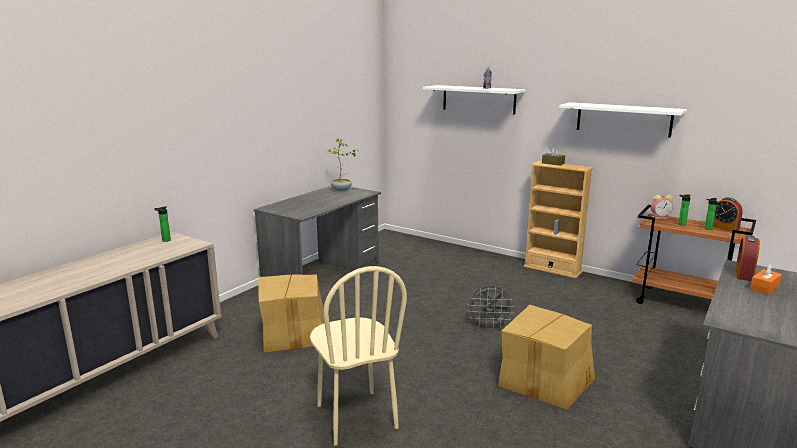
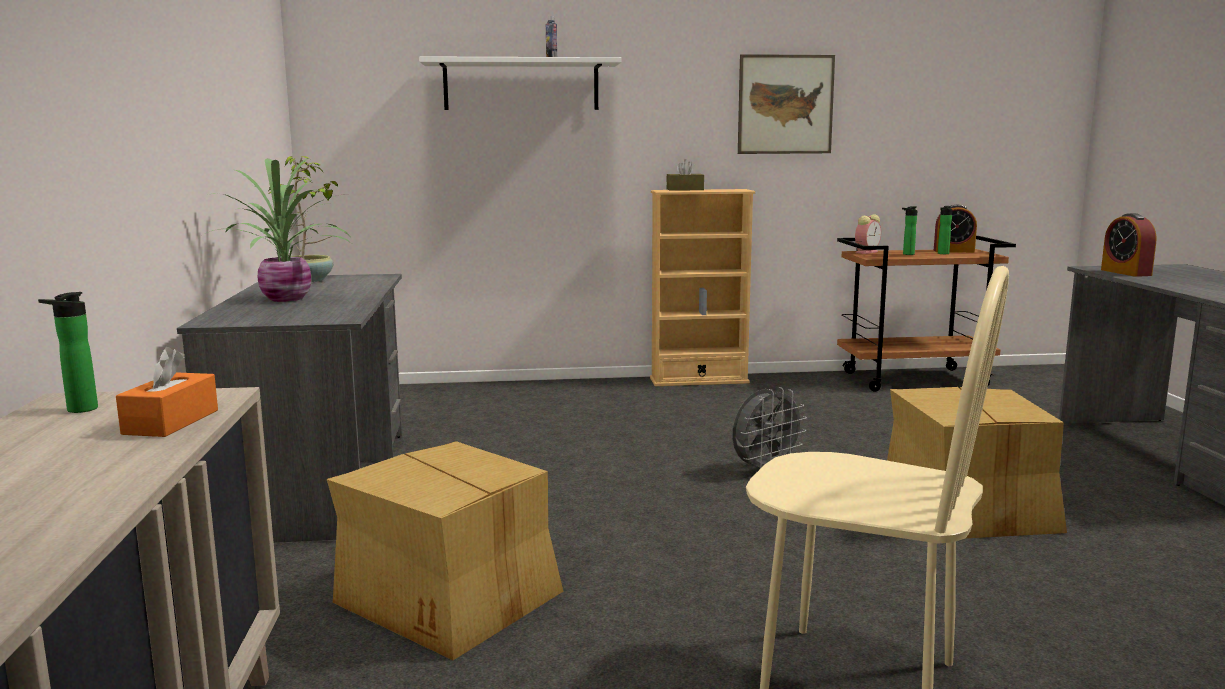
camera: 40 degrees left, 5 degrees down
(312, 200) = (289, 298): none -> potted plant
(623, 119) = (785, 104): white shelf -> picture
(764, 288) = (1179, 278): orange tissue box -> orange tissue box (171, 422)

